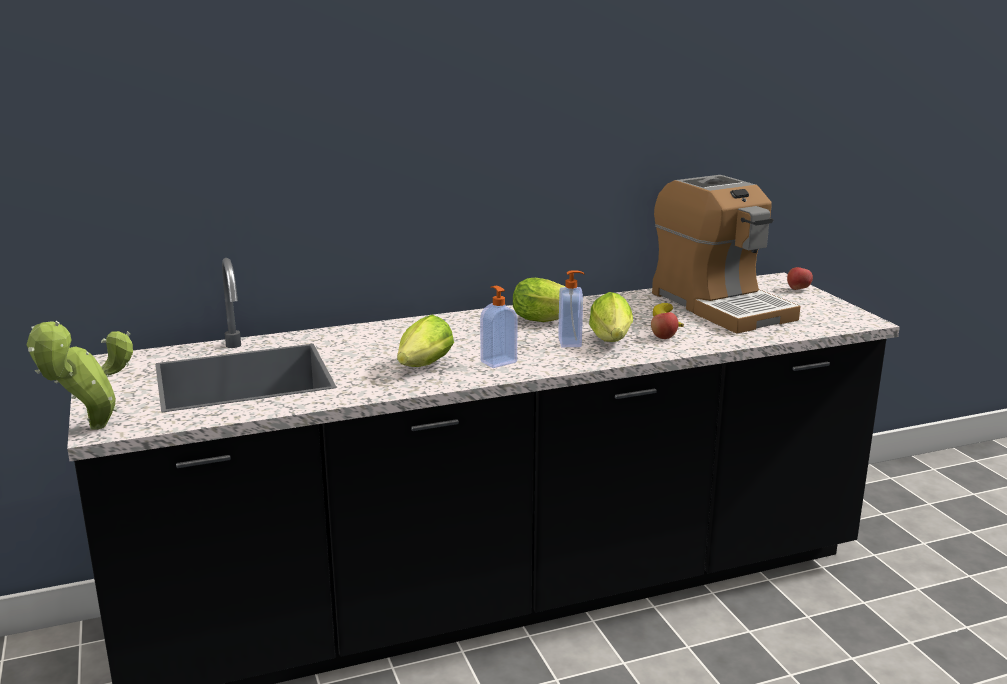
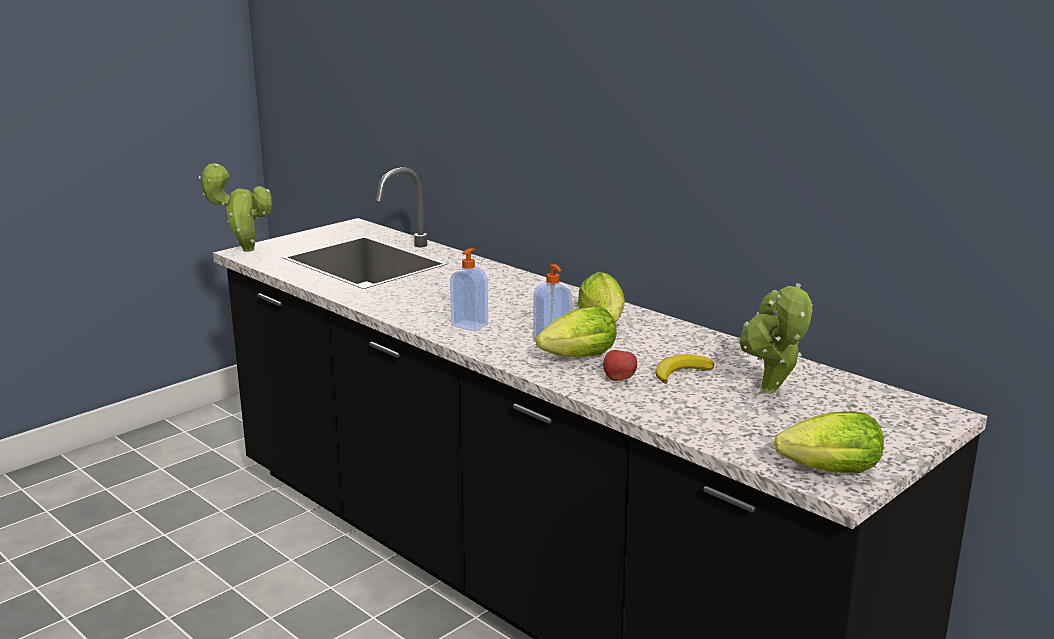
camera: 65 degrees right, 0 degrees up
(422, 367) = (429, 304): lettuce -> lettuce (824, 472)
(720, 305) = (771, 393): coffee machine -> potted plant
(798, 289) = (918, 431): apple -> none

